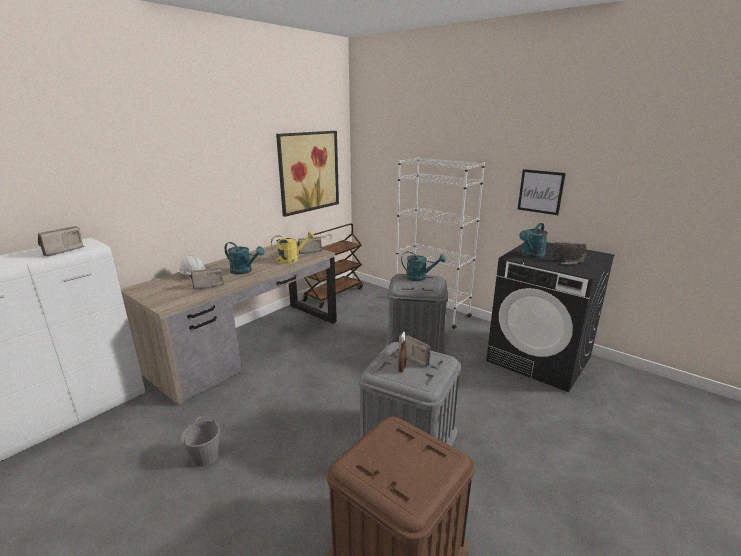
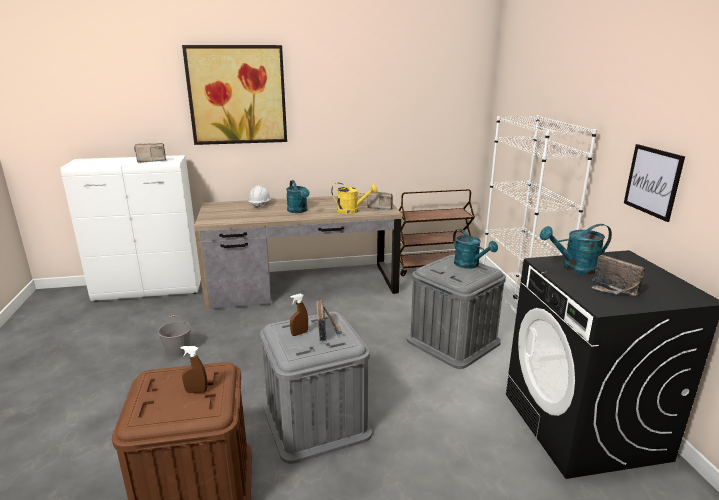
camera: 40 degrees right, 0 degrees up
(207, 285) = (255, 215): radio -> none
(308, 172) = (422, 122): picture -> picture (237, 95)
(412, 451) = (196, 391): none -> brown spray bottle

